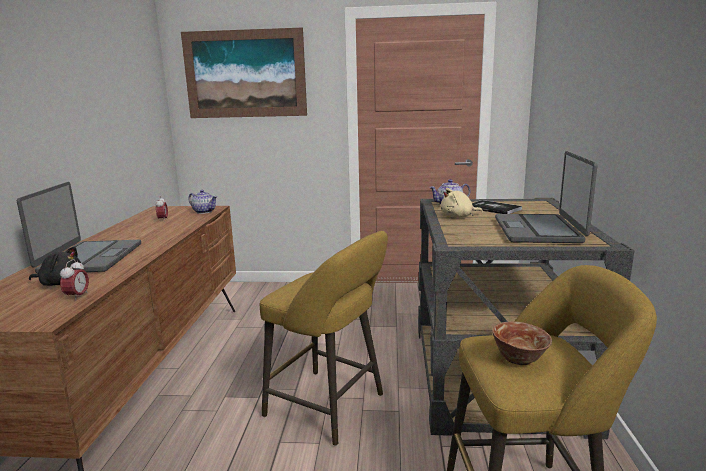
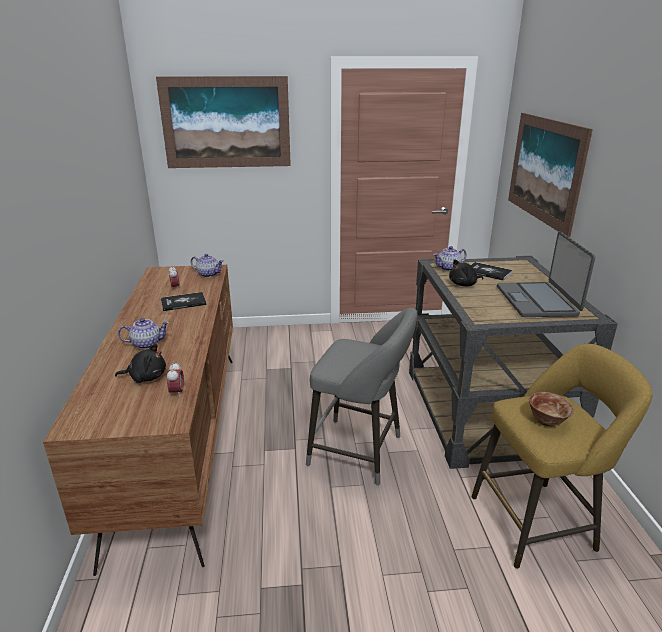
camera: 10 degrees left, 10 degrees up
(90, 258) = (146, 344): laptop -> teapot
(159, 230) = (183, 302): none -> book
(330, 407) = (360, 452): yellow stool -> grey stool
(458, 217) = (464, 284): beige plush toy -> black plush toy
(563, 101) = (545, 170): none -> picture

